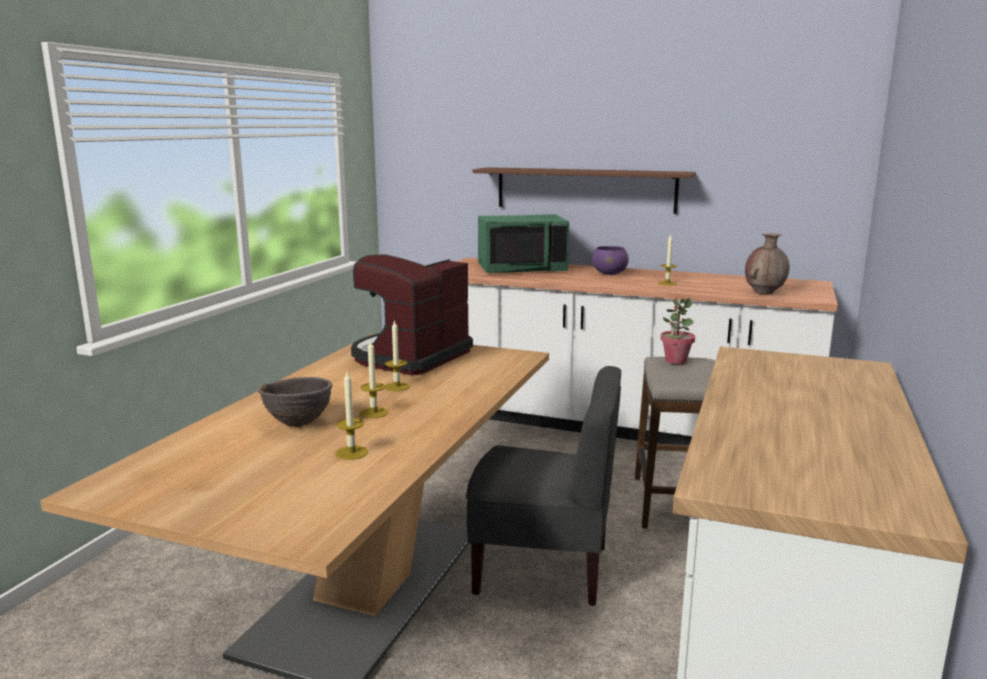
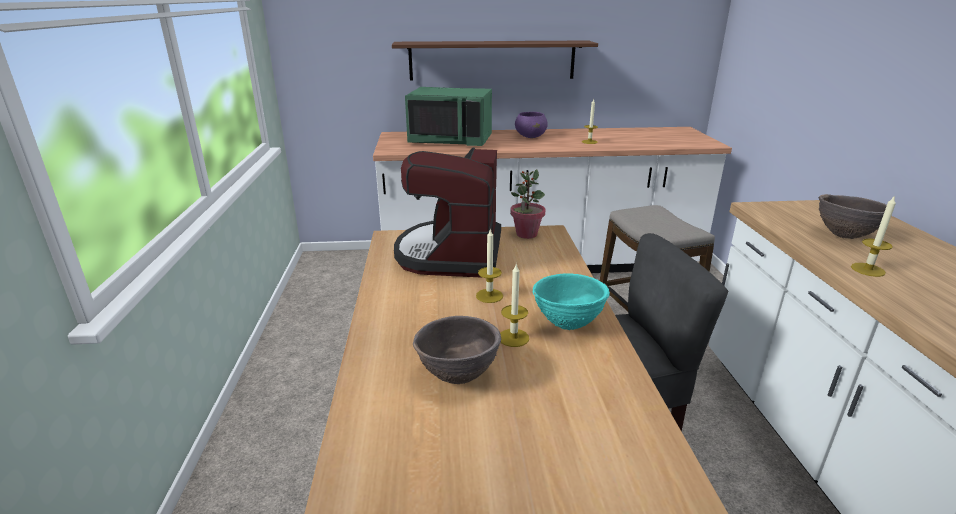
camera: 25 degrees left, 10 degrees up
(351, 453) = (567, 403): candle -> candle (868, 269)
(430, 413) = (567, 324): none -> turquoise bowl
(521, 269) = (451, 139): green microwave -> green microwave turned 45 degrees clockwise
(675, 361) = (640, 212): potted plant -> potted plant (526, 234)
(764, 293) = (670, 143): brown vase -> none
(787, 385) = (844, 236): none -> brown bowl

